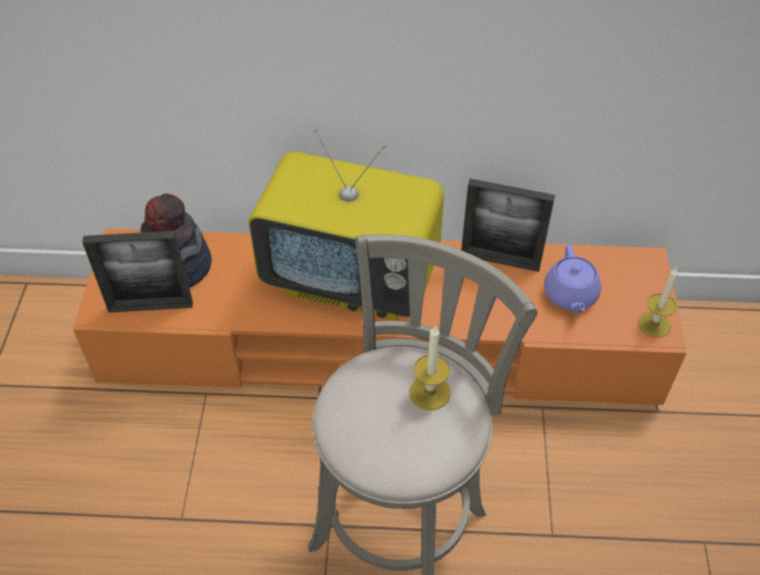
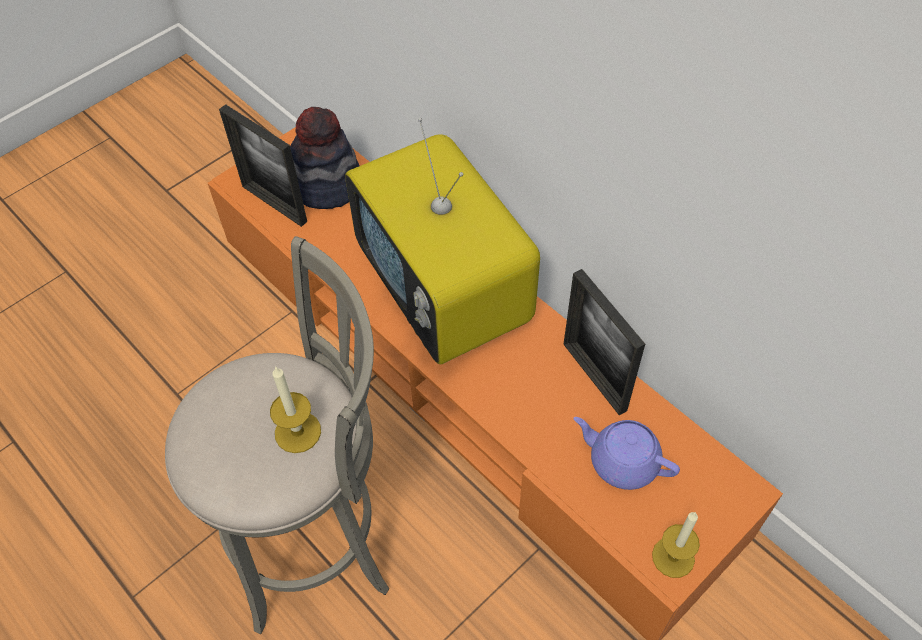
camera: 45 degrees right, 5 degrees up
(570, 295) = (622, 461): purple teapot -> purple teapot turned 75 degrees clockwise

